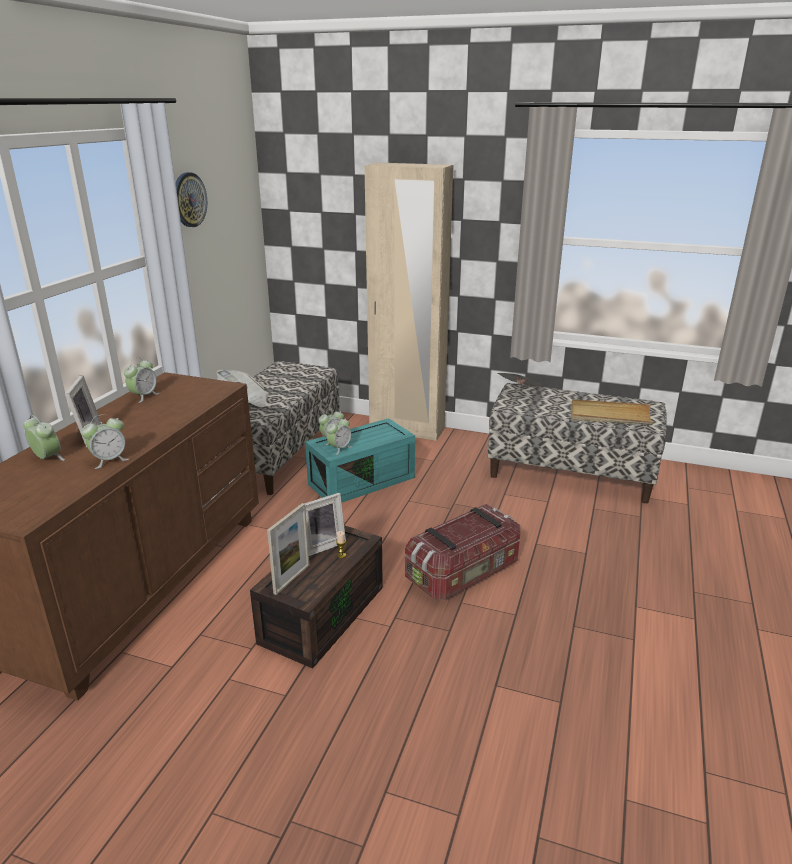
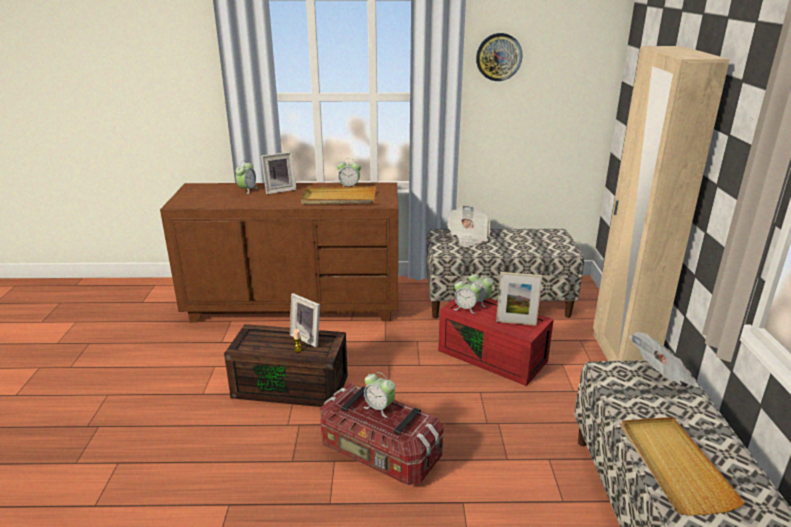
camera: 70 degrees right, 0 degrees up
(109, 460) = (250, 203): alarm clock -> alarm clock (379, 408)
(174, 406) = (338, 198): none -> beige tray
(292, 579) = (260, 336): picture frame -> picture frame (516, 323)
(362, 480) = (494, 356): turquoise storage box -> red storage box

